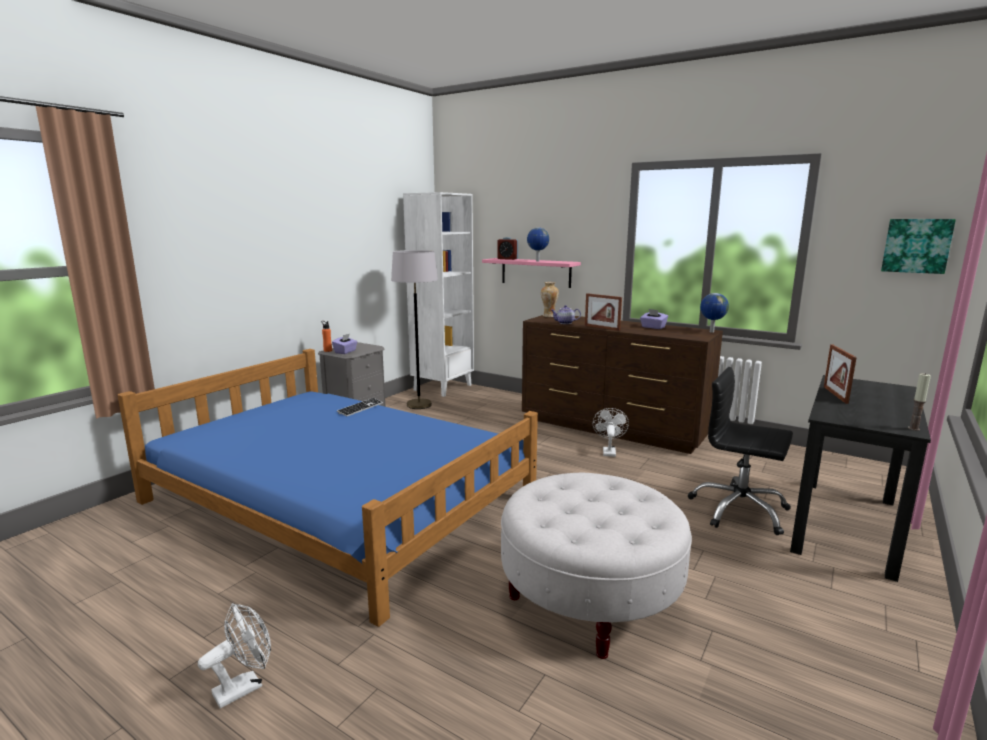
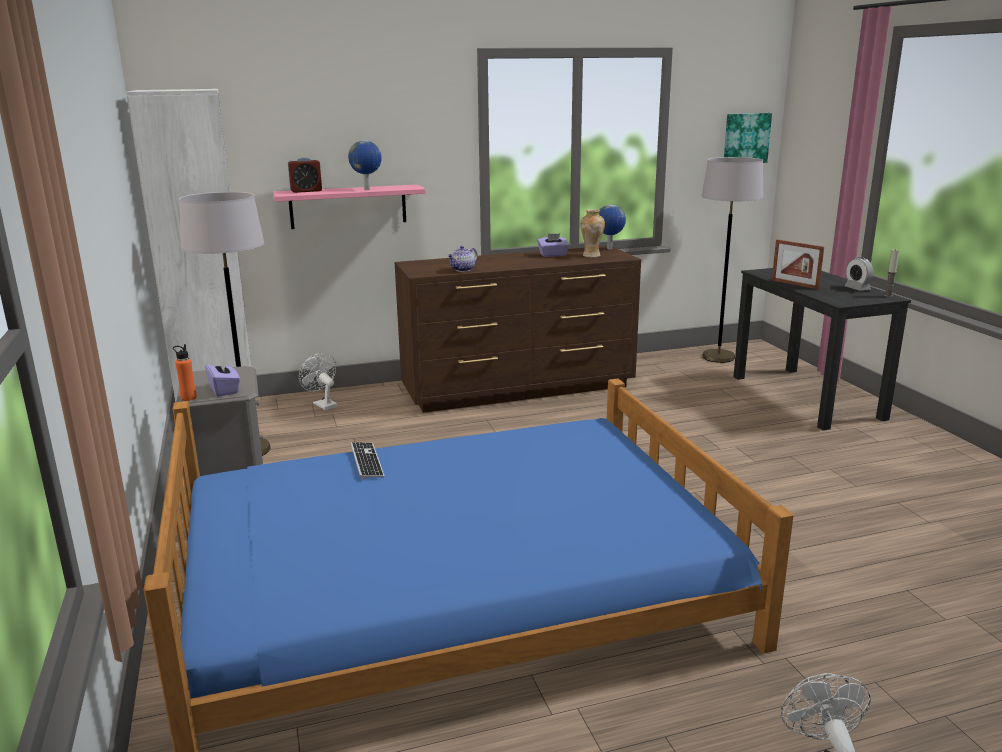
camera: 50 degrees left, 5 degrees up
(549, 316) = (412, 265): vase -> vase (591, 256)
(590, 598) = (817, 528): white ottoman -> none
(602, 328) = (516, 266): picture frame -> none
(608, 451) = (567, 412): white fan -> white fan (322, 404)
(739, 510) = (745, 416): black office chair -> none
(832, 466) = (718, 357): none -> grey floor lamp
(898, 415) = (857, 288): none -> alarm clock

